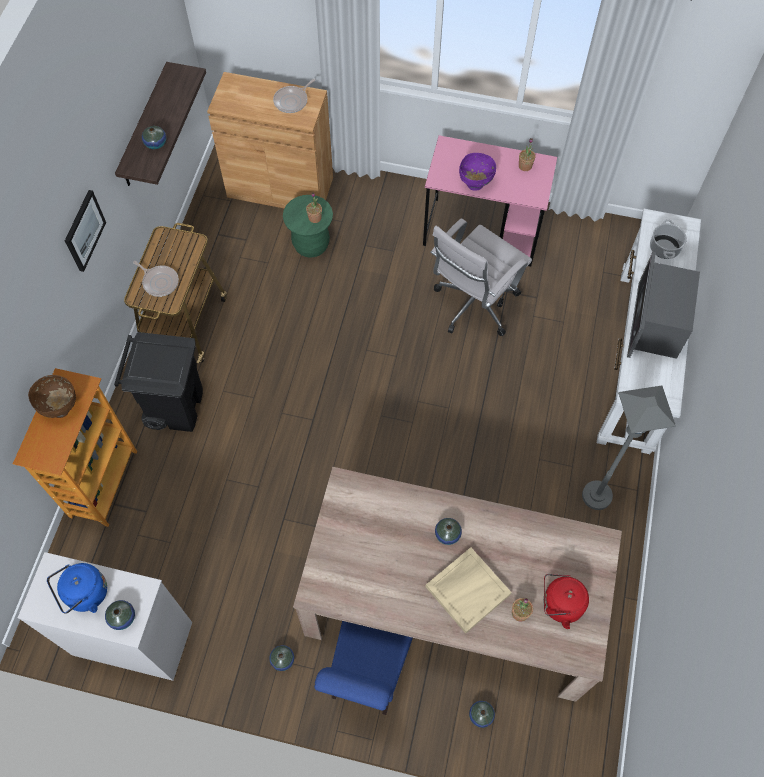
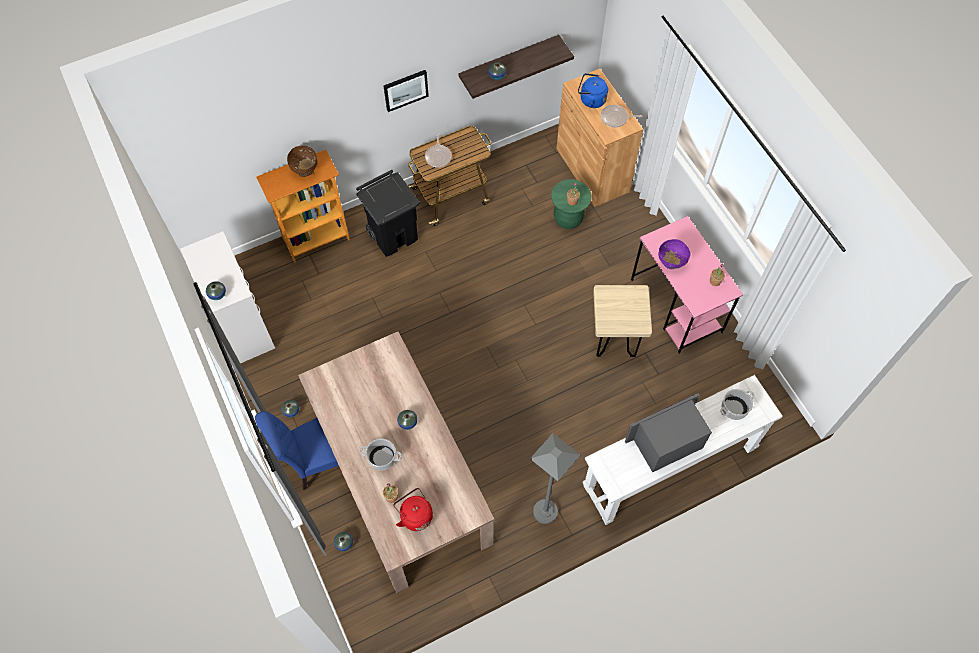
camera: 50 degrees right, 0 degrees up
(84, 594) = (215, 267): blue kettle -> blue kettle (591, 100)
(468, 589) = (382, 458): beige tray -> cooking pot
(473, 306) = (614, 341): white office chair -> beige stool

